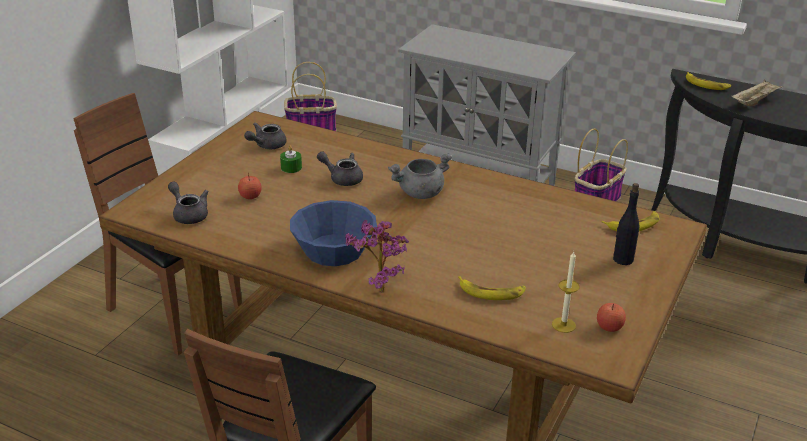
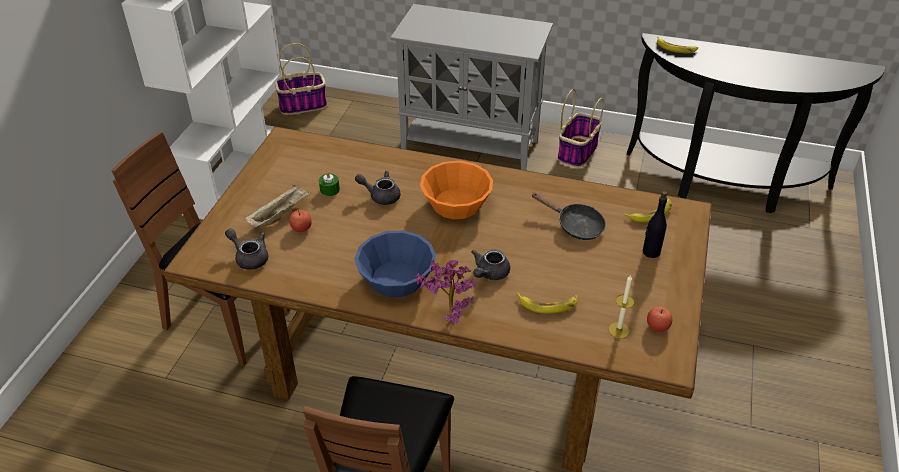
camera: 10 degrees left, 10 degrees up
(266, 145) = (299, 166): grey teapot -> grey teapot (489, 273)
(420, 193) = (456, 203): grey cooking pot -> orange bowl
(544, 226) = (575, 225): none -> black frying pan
(754, 102) = (721, 63): beige tray -> beige tray (279, 214)

